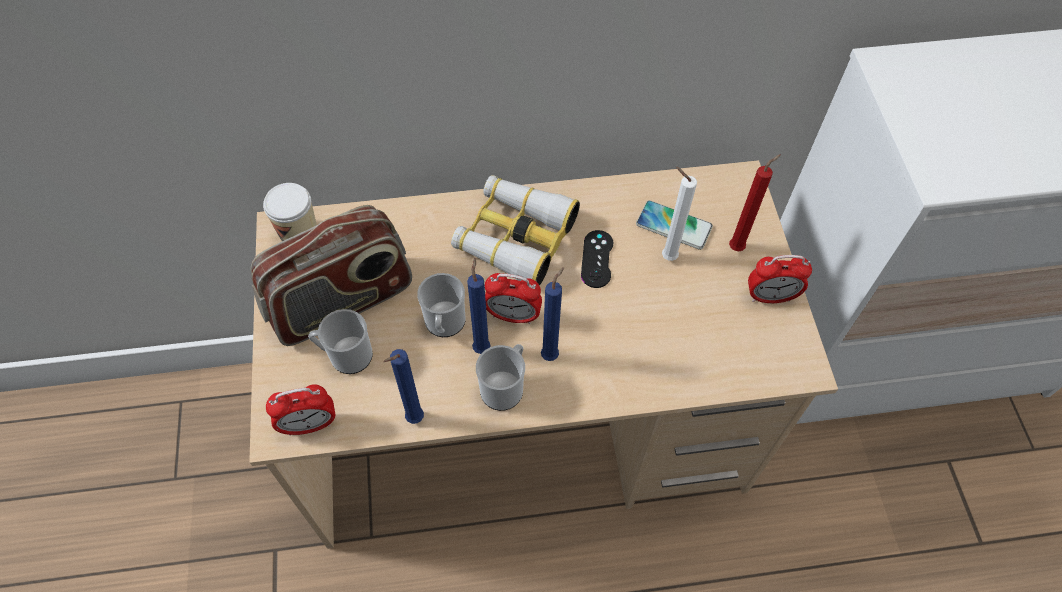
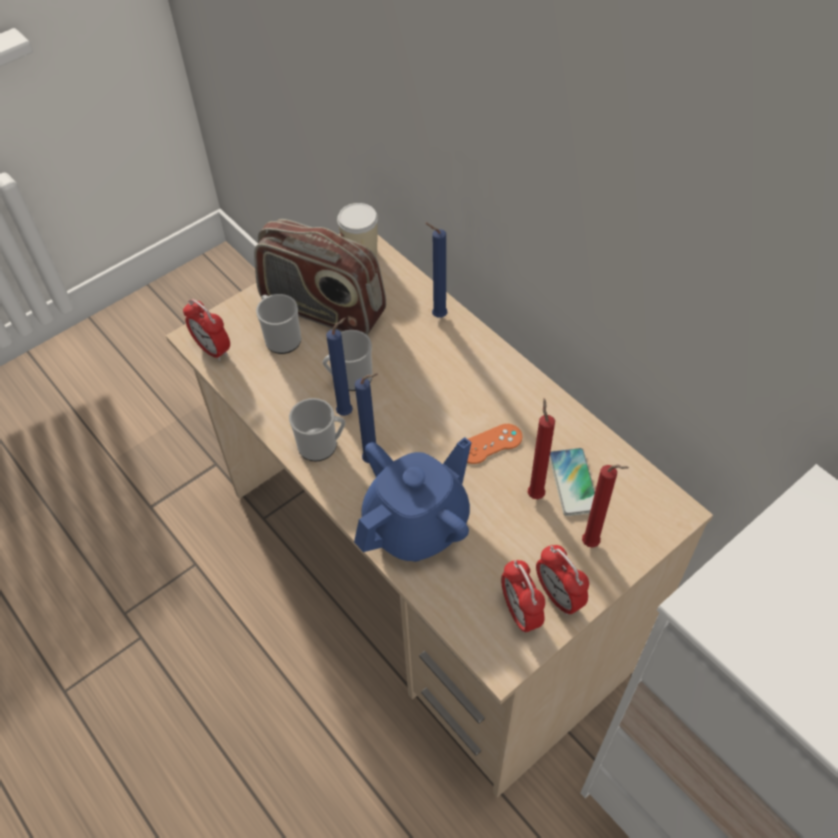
camera: 60 degrees right, 5 degrees down
(412, 420) = (255, 405): blue candle -> blue candle (437, 316)
(513, 315) = (390, 416): alarm clock -> alarm clock (520, 612)
(515, 237) = (465, 378): binoculars -> none
(597, 259) = (490, 444): black game controller -> orange game controller
(641, 357) = (417, 524): none -> blue teapot
(666, 256) = (535, 493): white candle -> red candle

